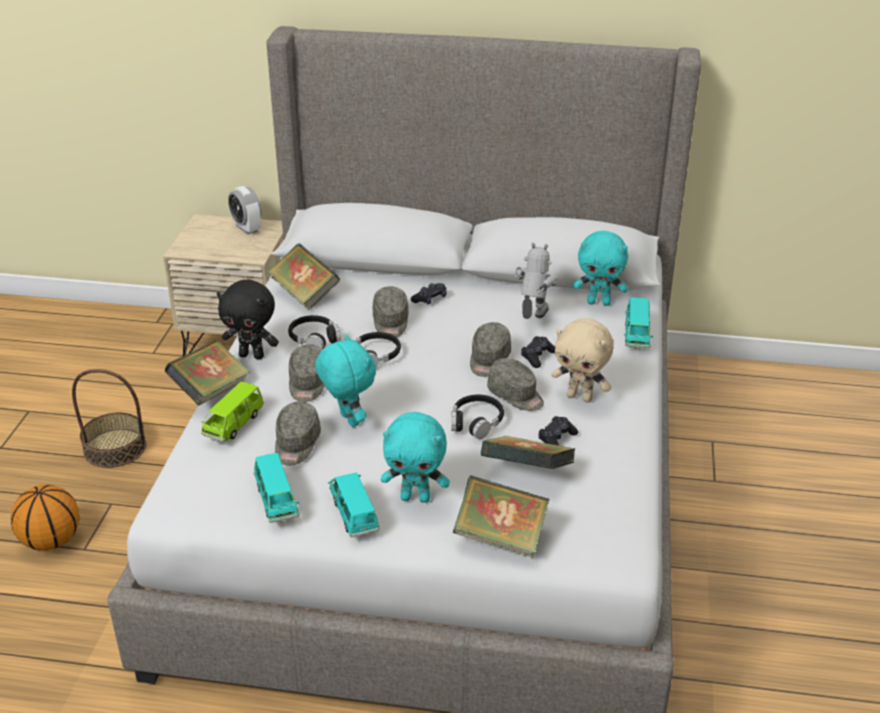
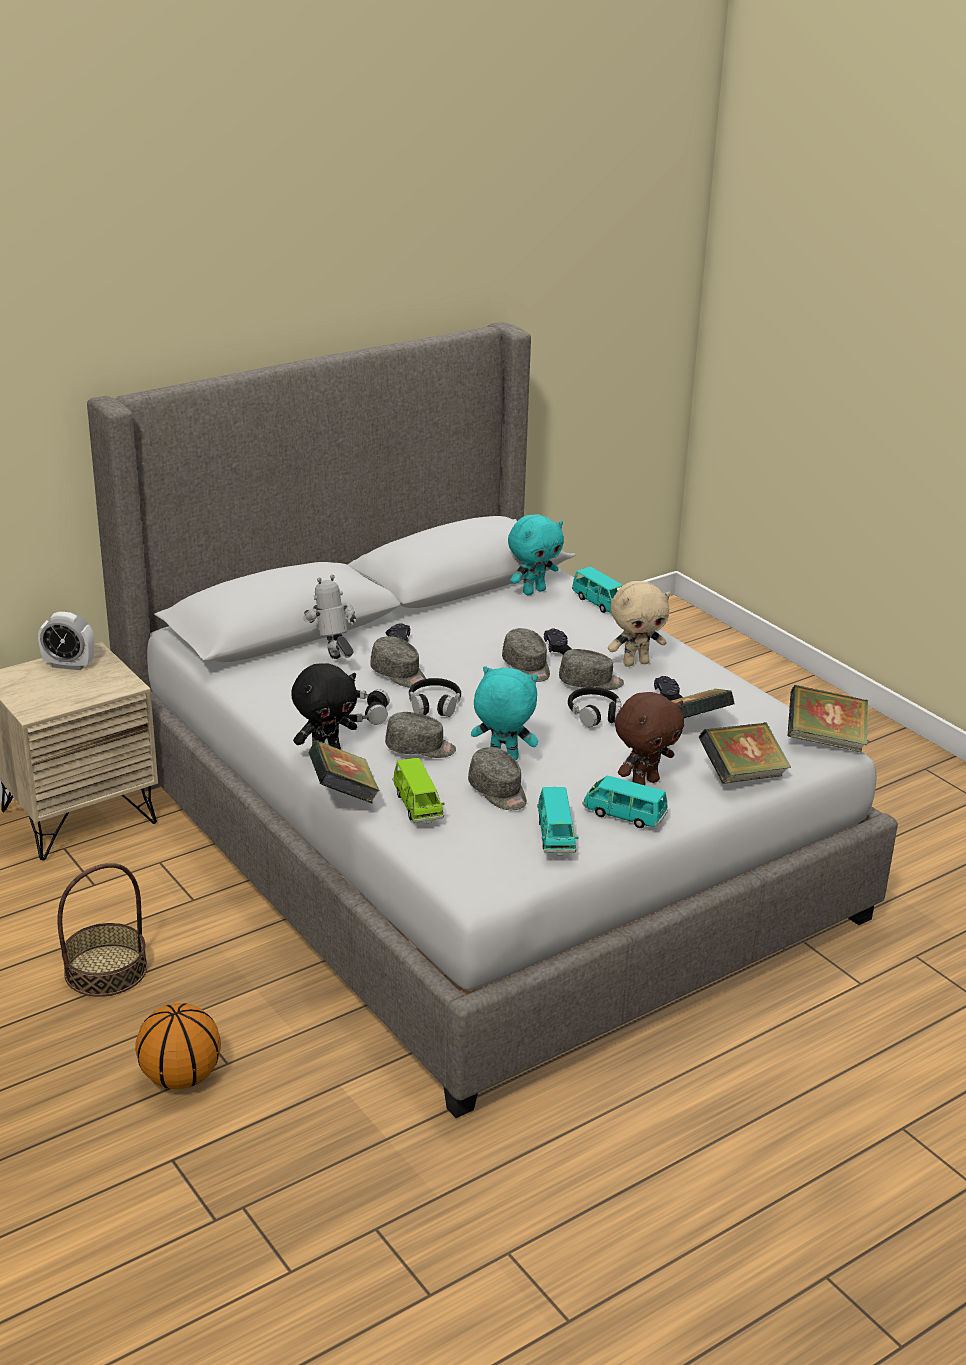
camera: 45 degrees left, 5 degrees down
(276, 501) = (555, 836): turquoise toy car -> turquoise toy car turned 60 degrees clockwise
(304, 294) = (278, 686): book -> book (825, 740)
(308, 384) = (420, 748): grey cap -> grey cap turned 45 degrees counterclockwise
(416, 497) = (644, 782): turquoise plush toy -> brown plush toy
(532, 320) = (506, 625): toy robot -> toy robot (334, 662)

